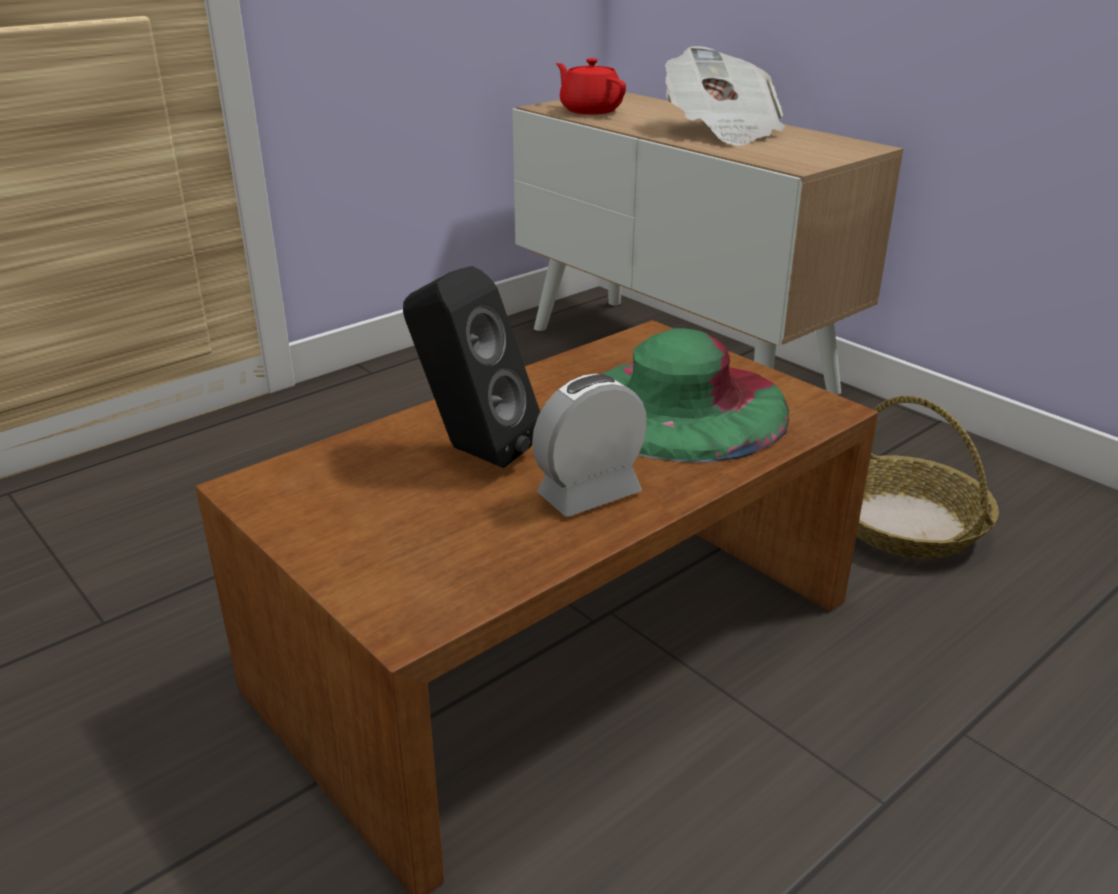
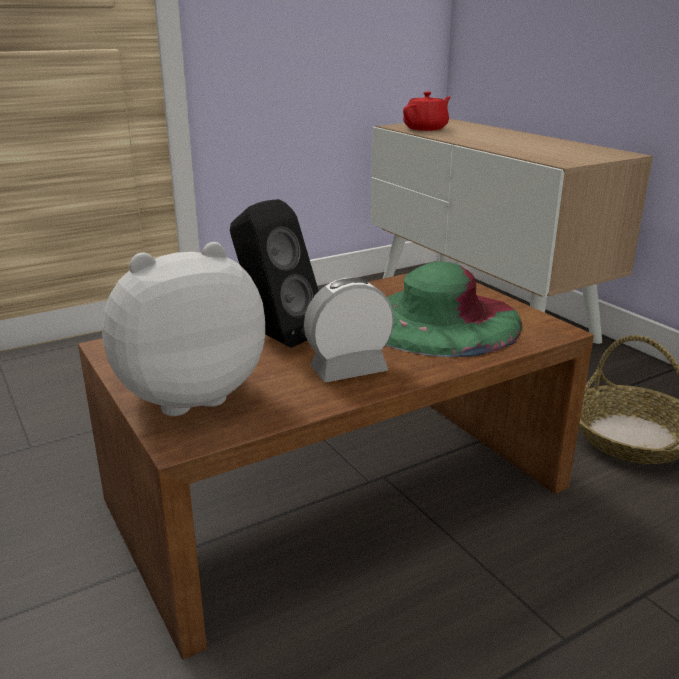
camera: 10 degrees right, 5 degrees down
(386, 555) = (186, 395): none -> plush toy
(590, 110) = (426, 128): red teapot -> red teapot turned 75 degrees clockwise
(721, 131) = (516, 142): newspaper -> none

